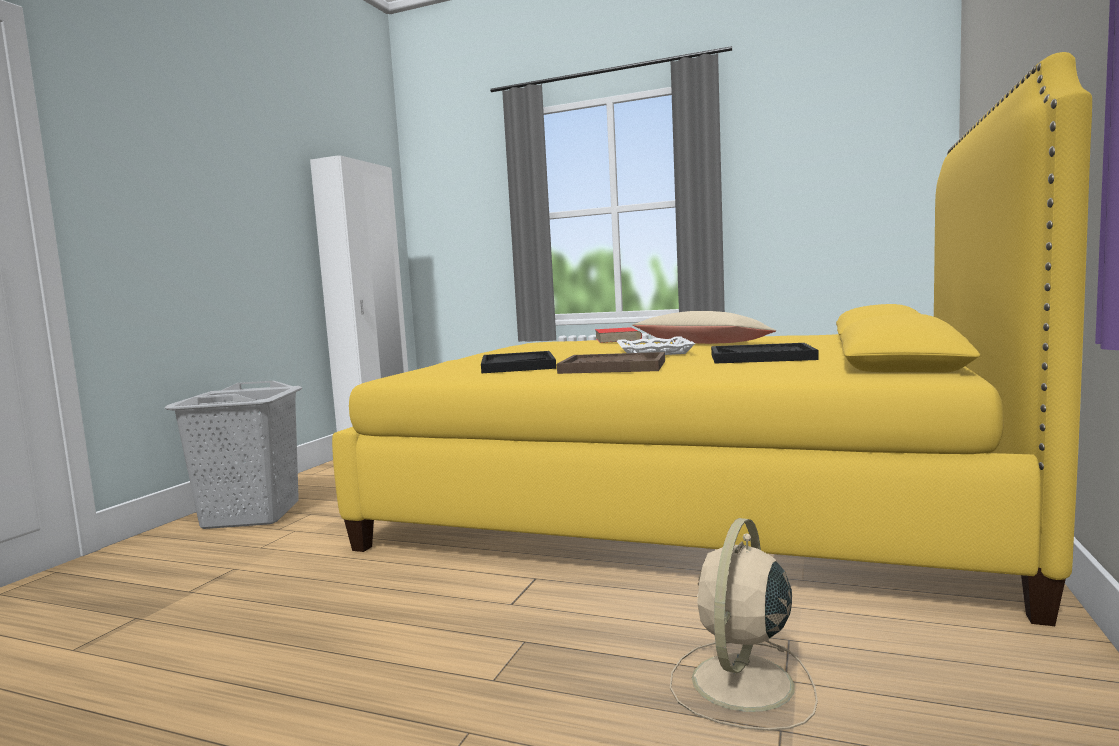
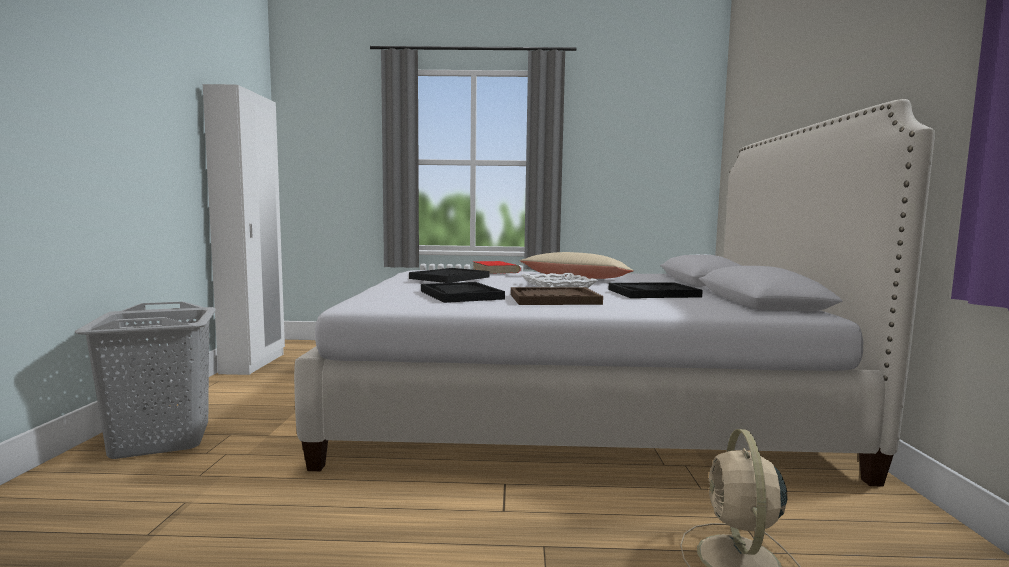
camera: 20 degrees left, 0 degrees up
(541, 348) = (450, 278): none -> black tray
(688, 503) = (573, 406): yellow bed -> white bed

